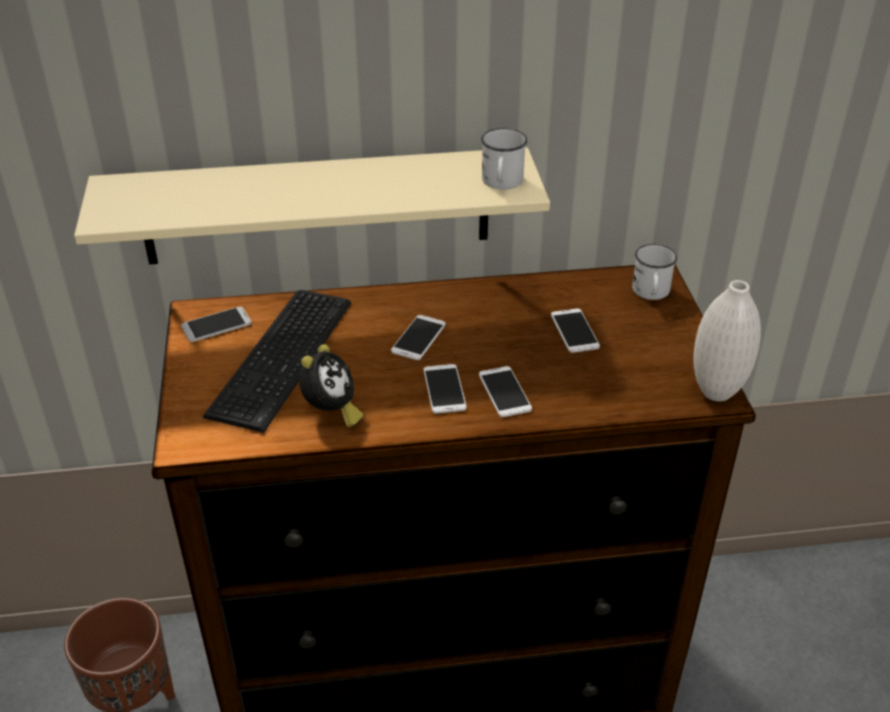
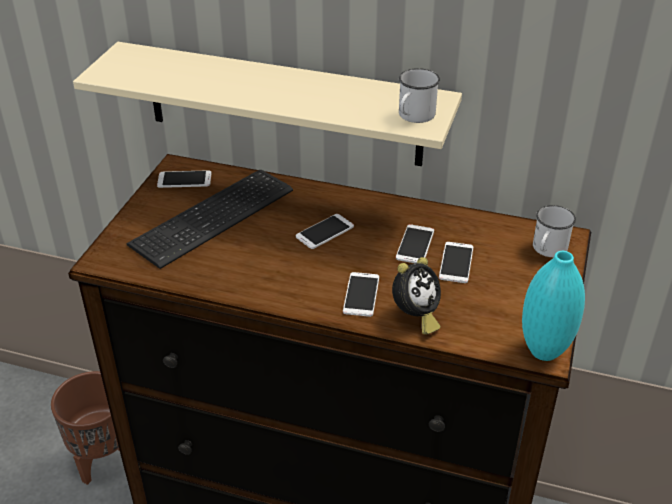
camera: 25 degrees right, 0 degrees up
(331, 412) = (218, 269): alarm clock -> alarm clock (415, 317)
(444, 389) = (315, 277): phone -> phone (415, 245)
(716, 392) = (544, 351): white vase -> turquoise vase

